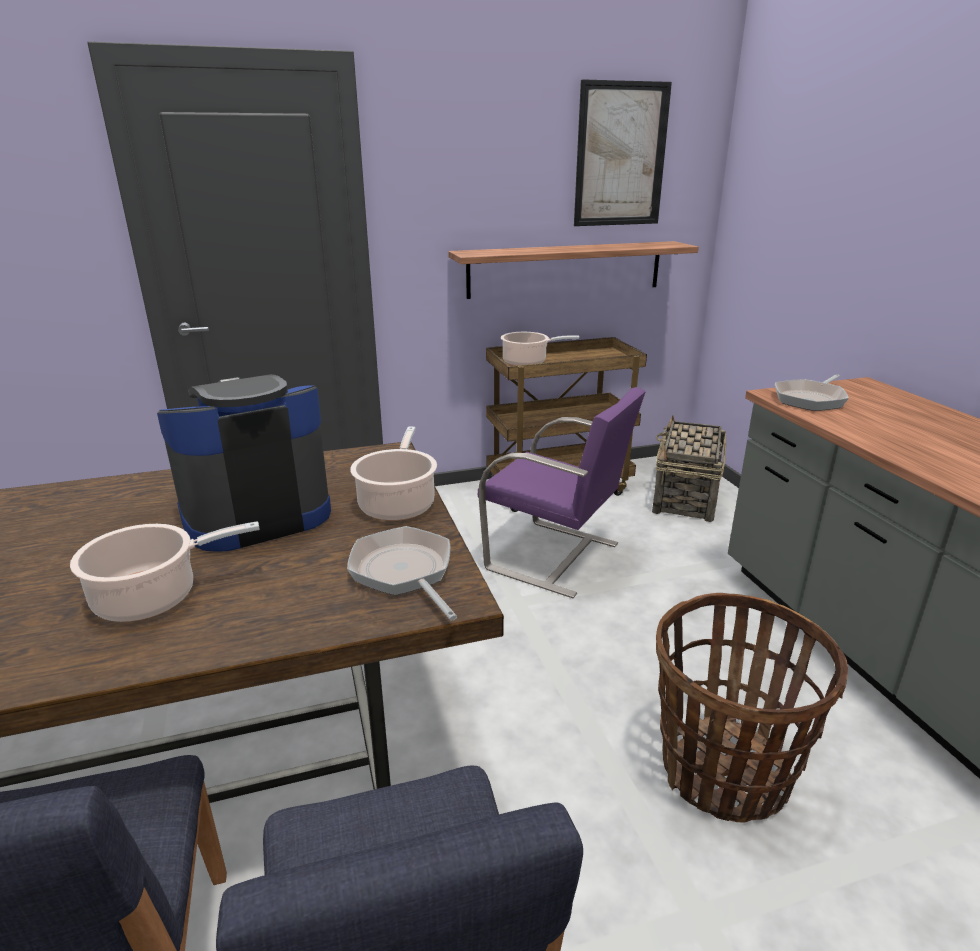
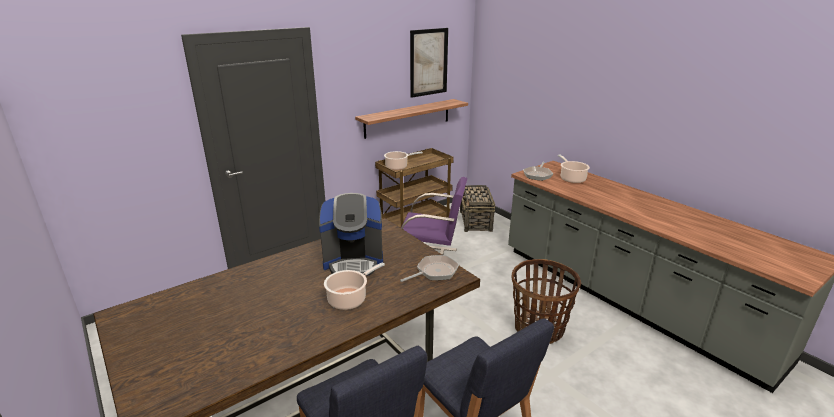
camera: 20 degrees left, 0 degrees up
(256, 514) = (353, 261): coffee machine -> coffee machine turned 135 degrees counterclockwise
(398, 503) = (407, 246): cooking pot -> cooking pot (571, 179)
(404, 573) = (434, 272): frying pan -> frying pan turned 105 degrees clockwise

